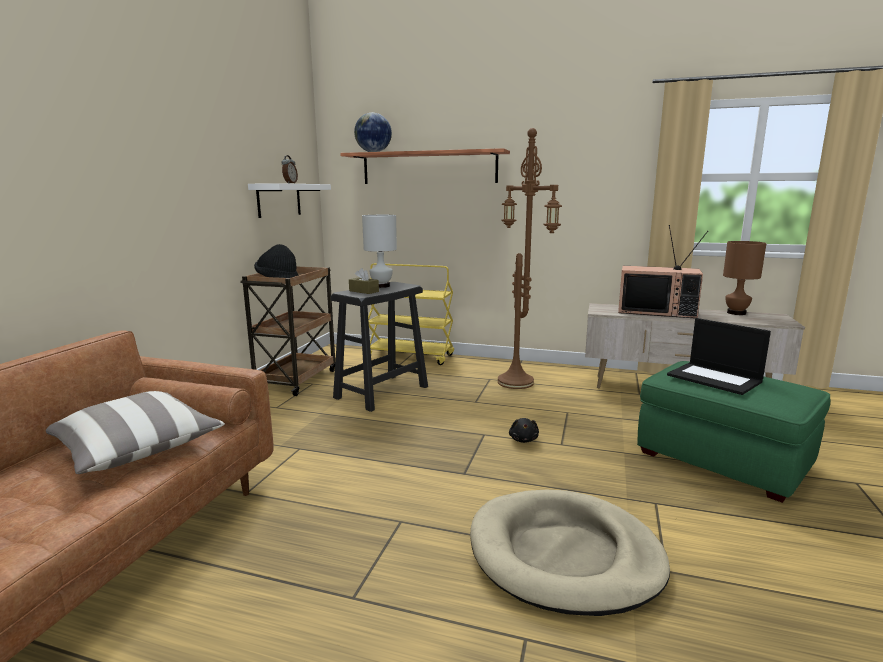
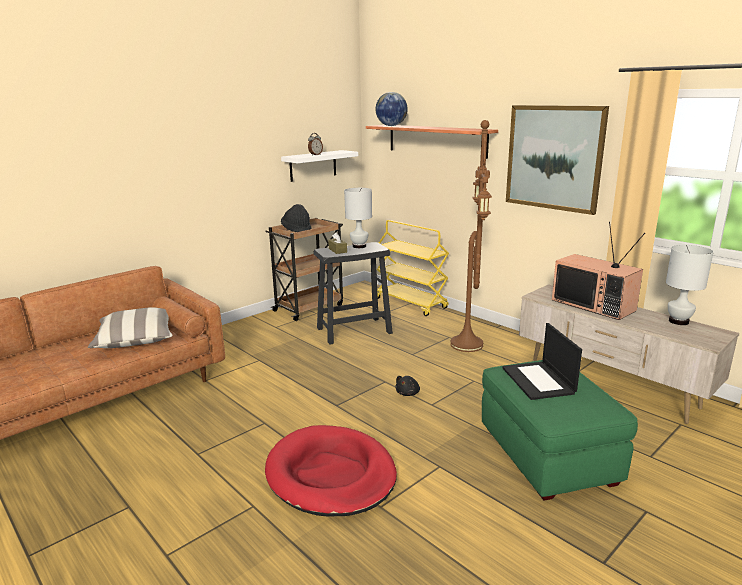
camera: 30 degrees right, 5 degrees up
(564, 555) = (331, 475): beige dog bed -> red dog bed
(577, 175) = (554, 158): none -> picture
(736, 313) = (678, 321): brown table lamp -> white table lamp

